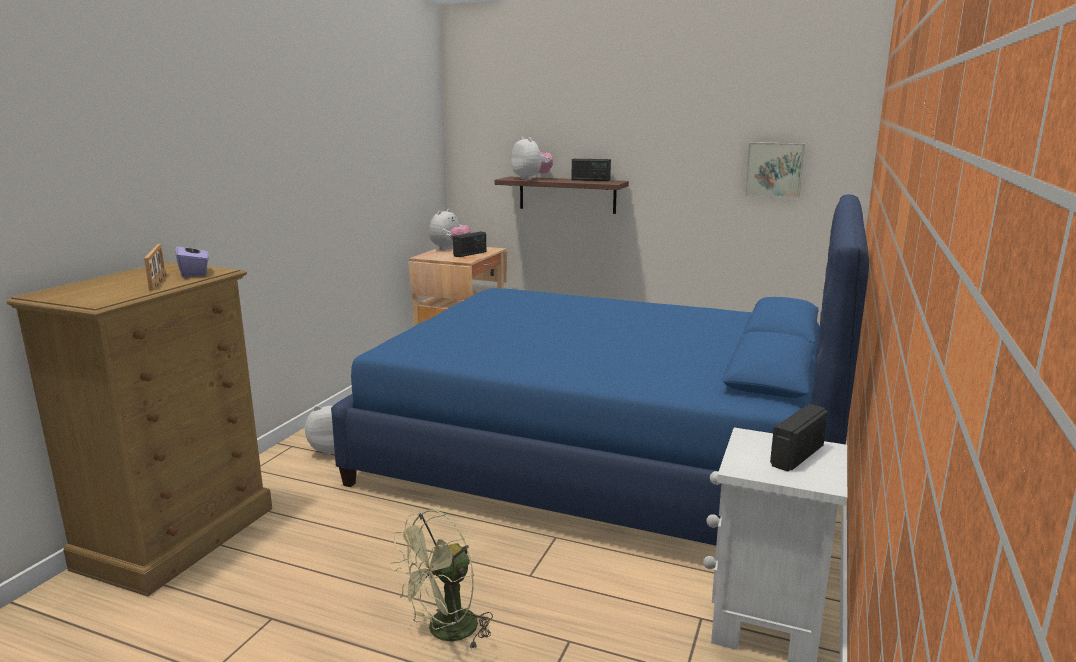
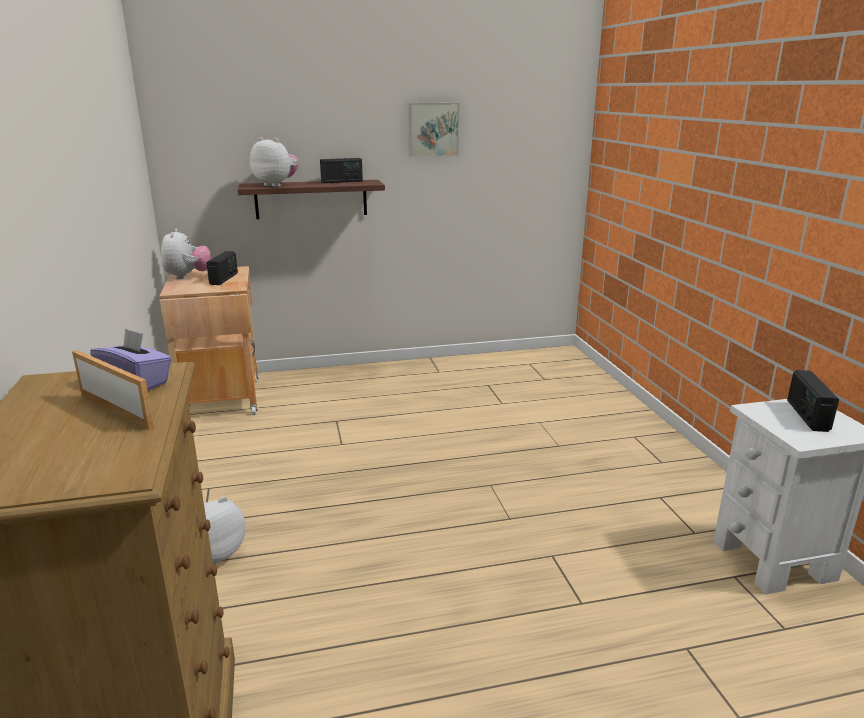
camera: 35 degrees left, 5 degrees up
(445, 632) = (592, 699): green fan -> none
(604, 457) = (490, 461): blue bed -> none
(774, 169) = (514, 160): picture -> picture (433, 129)

